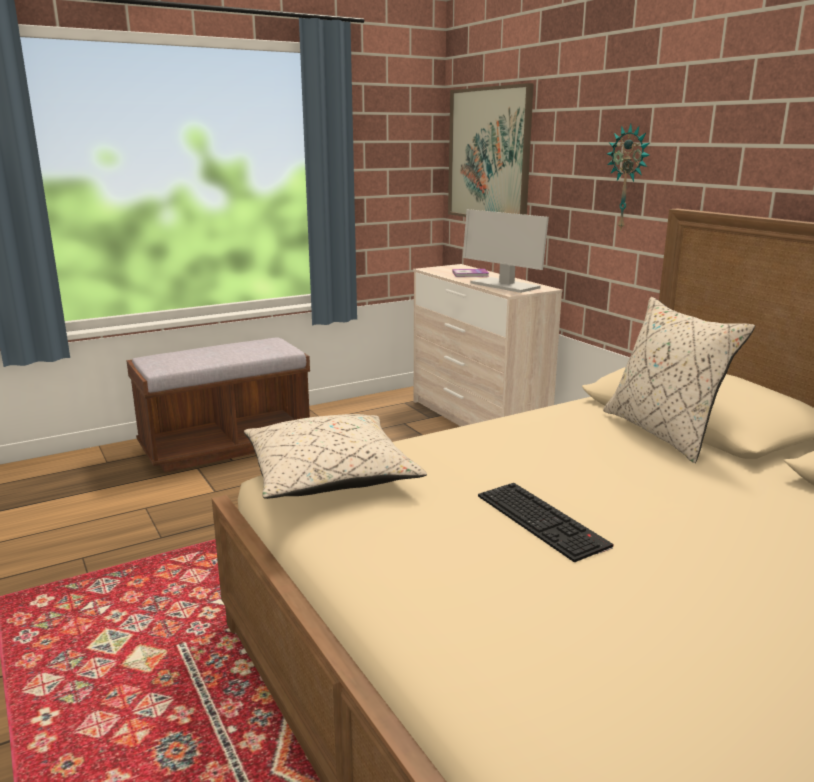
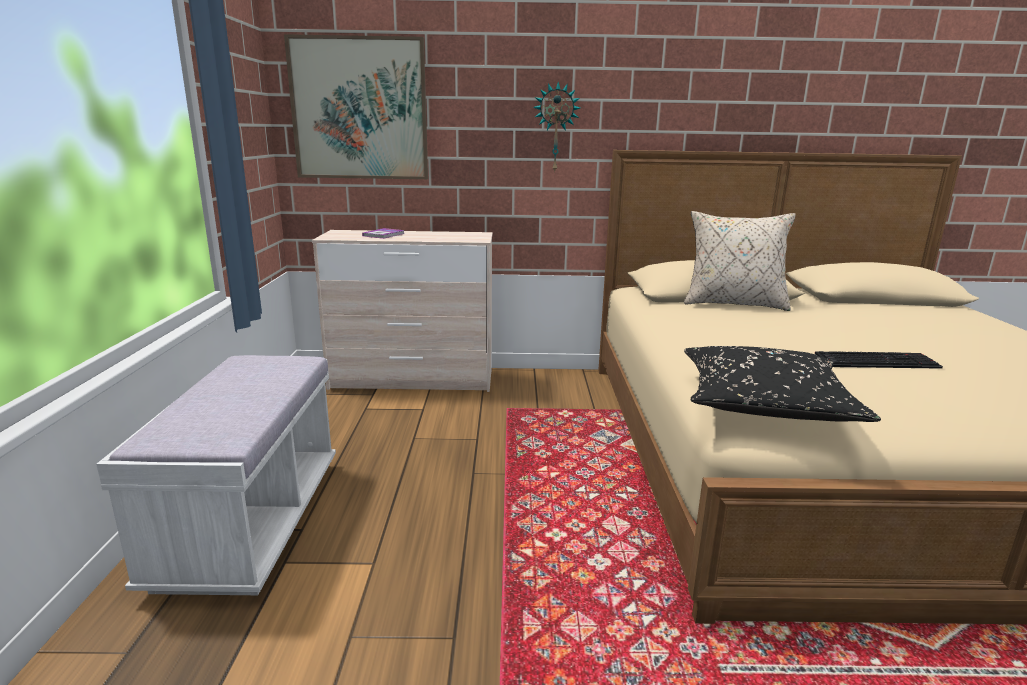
camera: 60 degrees left, 0 degrees up
(226, 446) = (251, 523): brown bench -> white bench
(329, 476) = (764, 404): beige pillow -> black pillow
(504, 285) = (449, 237): monitor -> none

